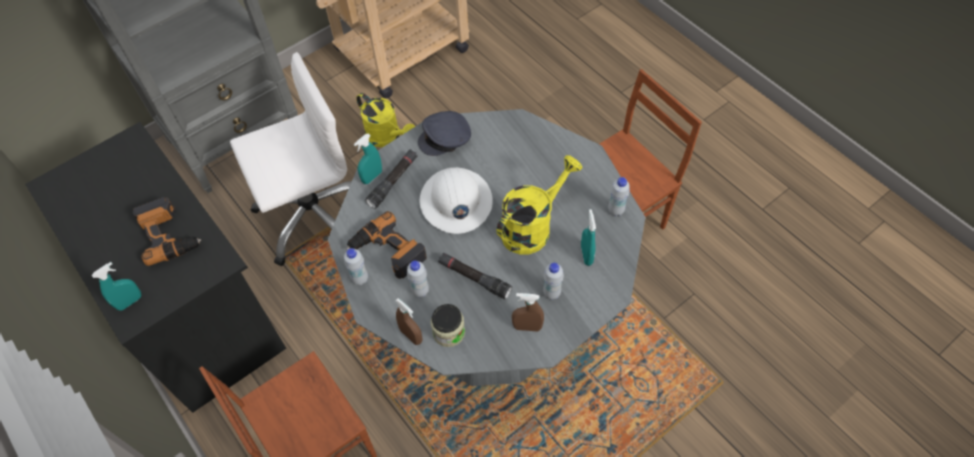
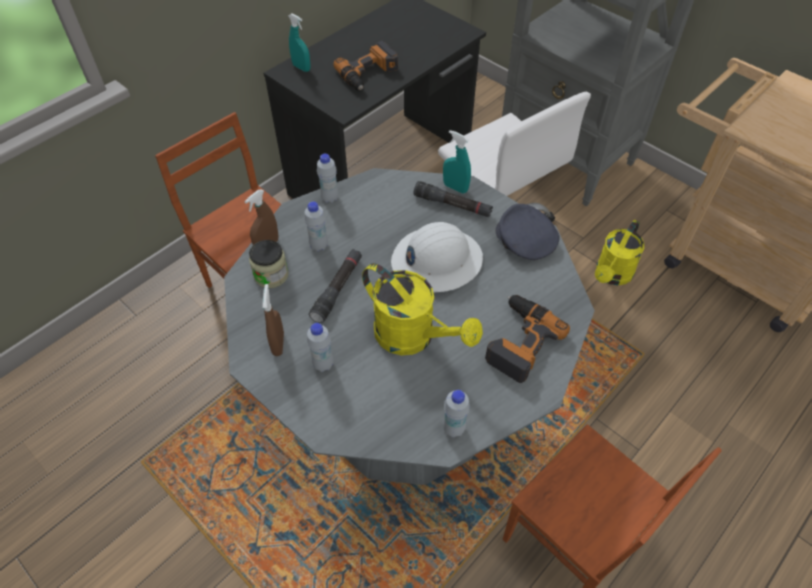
camera: 80 degrees right, 5 degrees down
(387, 252) = (363, 213): power drill -> power drill (518, 341)
(586, 255) = (380, 398): turquoise spray bottle -> none

